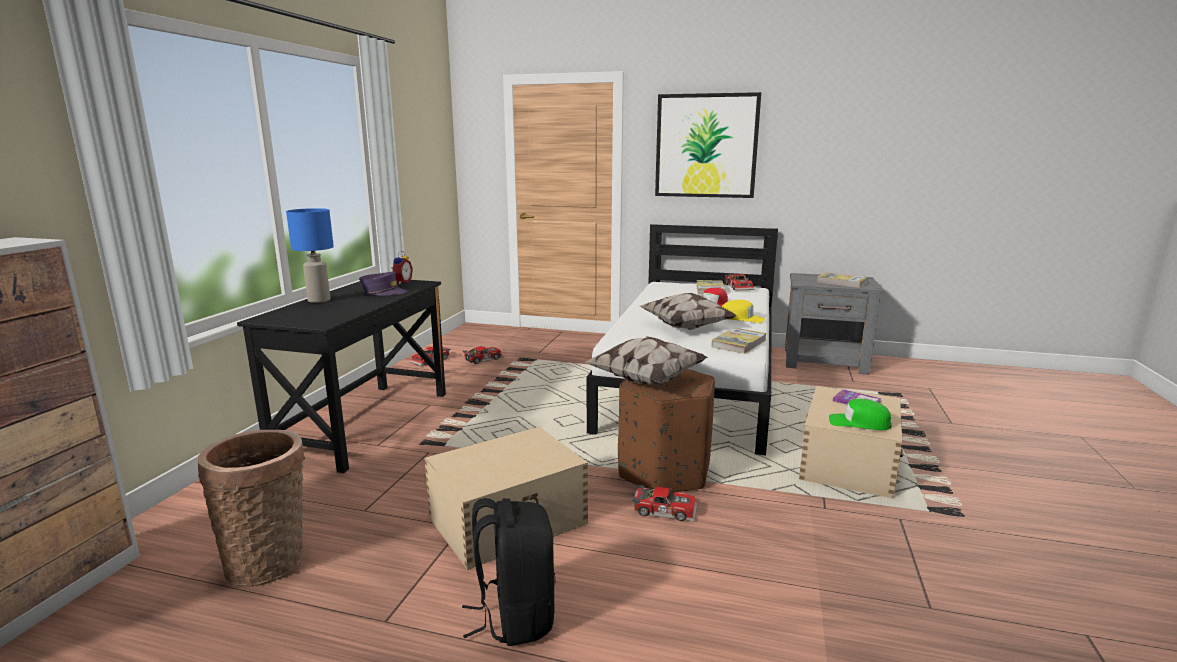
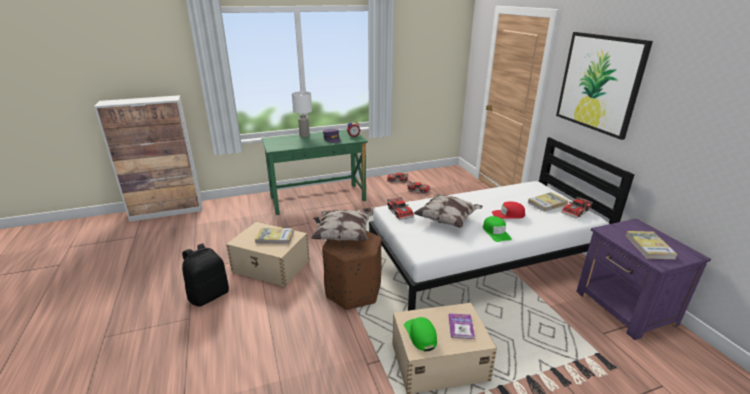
camera: 55 degrees right, 10 degrees up
(269, 561) = (212, 232): basket -> none
(318, 300) = (304, 135): blue table lamp -> white table lamp
(365, 424) = (318, 198): black desk -> green desk
(665, 509) = (315, 304): toy car -> toy car (401, 212)
(739, 343) = (437, 245): book -> book (275, 237)
(742, 318) = (496, 232): yellow cap -> green cap
(826, 361) = (625, 308): grey nightstand -> purple nightstand

